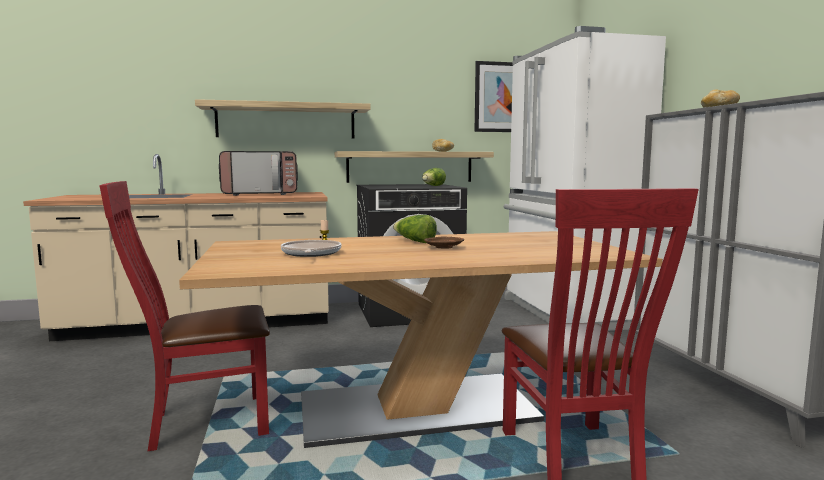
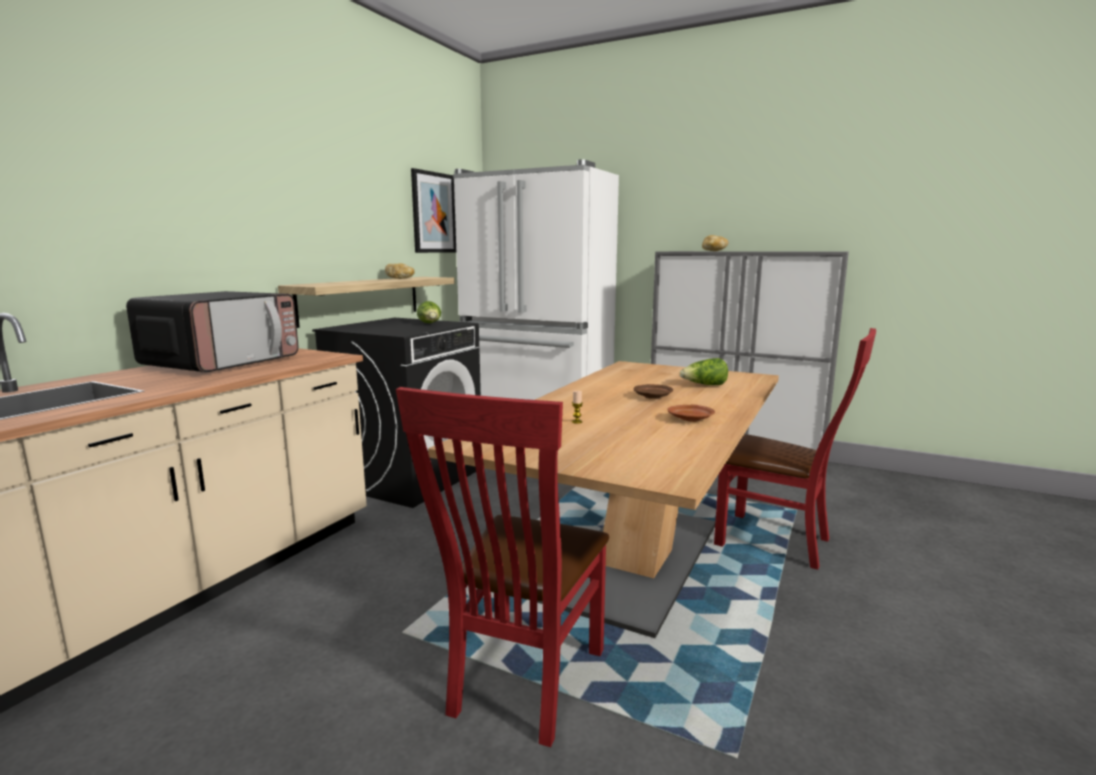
camera: 50 degrees left, 5 degrees up
(286, 121) = (208, 241): shelf -> none
(310, 254) = (613, 433): frying pan -> none
(392, 259) = (691, 419): none -> brown plate
(414, 241) = (601, 395): lettuce -> lettuce (704, 385)

